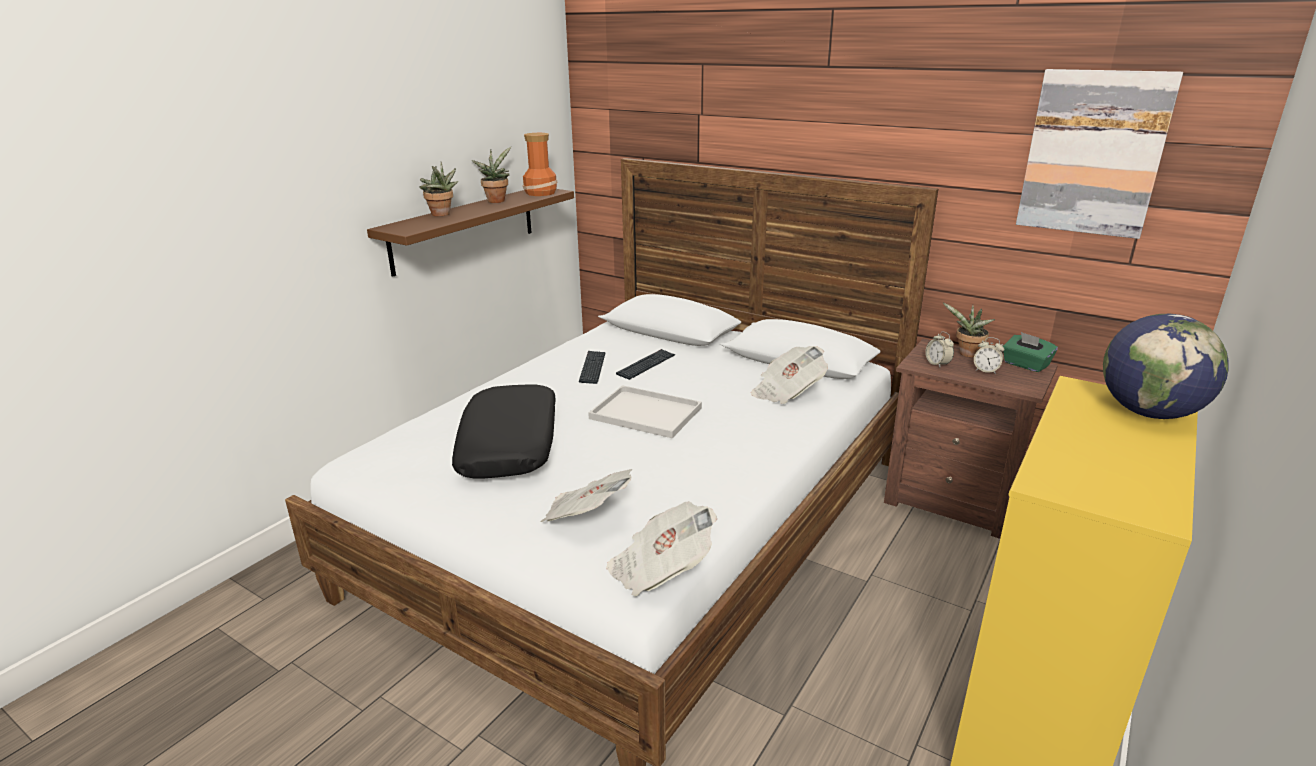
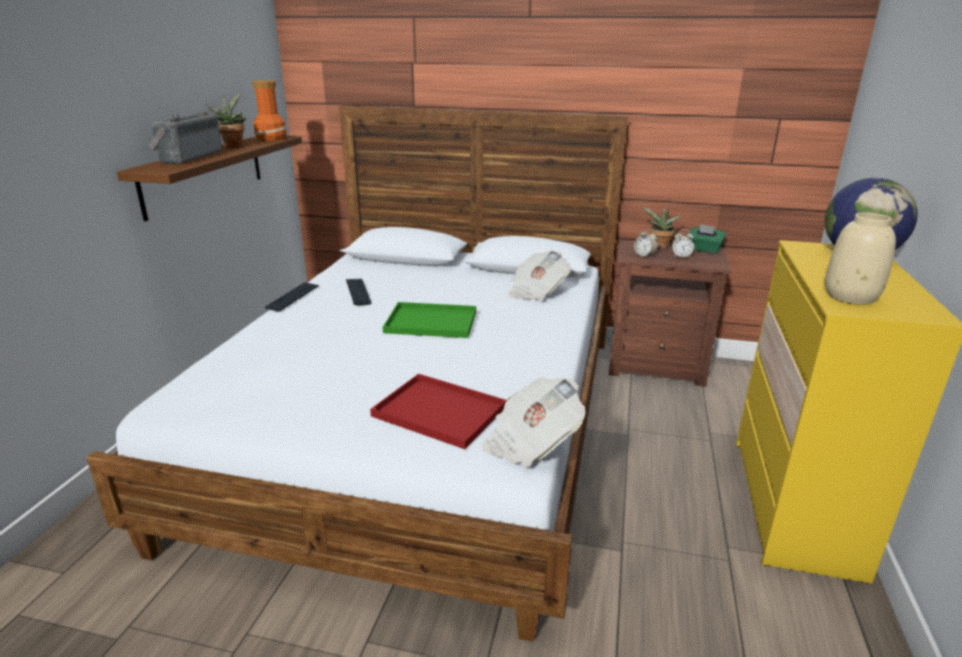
camera: 20 degrees left, 0 degrees up
(442, 215) = (188, 157): potted plant -> radio
(510, 445) = (322, 364): black pillow -> none
(587, 516) = (436, 411): newspaper -> red tray
(646, 365) = (405, 285): keyboard -> keyboard (293, 297)
(648, 413) = (433, 321): white tray -> green tray
(1069, 470) = (850, 296): none -> beige vase
(1093, 153) = (744, 80): picture -> none

